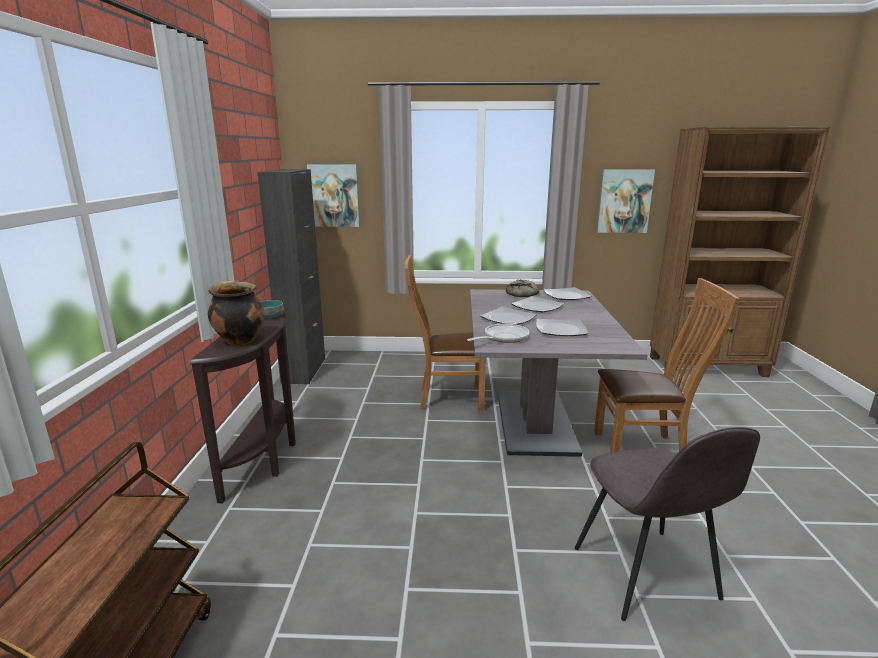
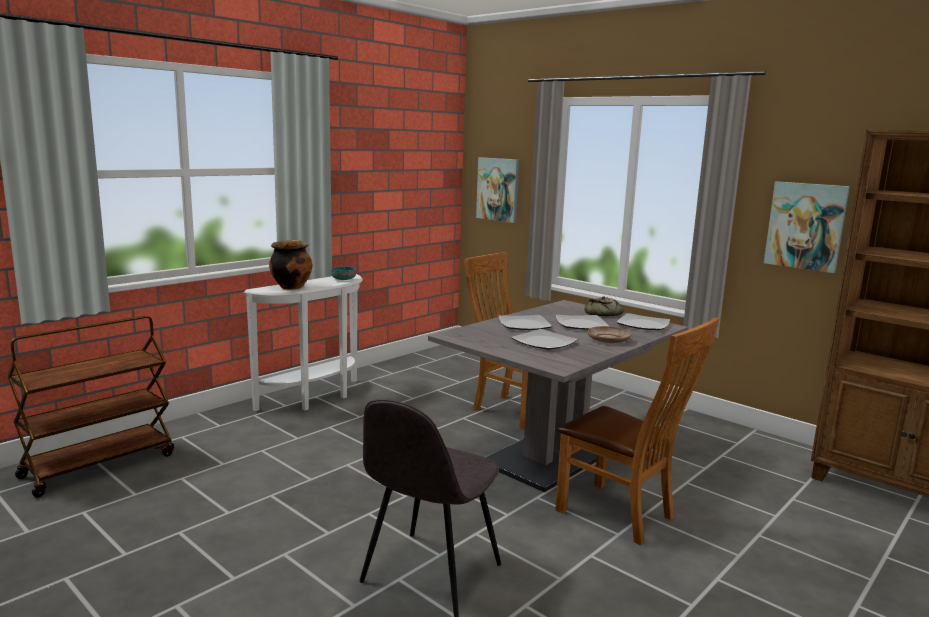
camera: 40 degrees right, 5 degrees down
(266, 458) = (316, 398): brown console table -> white console table
(304, 370) = (433, 355): black cabinet -> none
(503, 338) = (476, 334): frying pan -> none
(585, 314) = (608, 340): none -> beige plate

